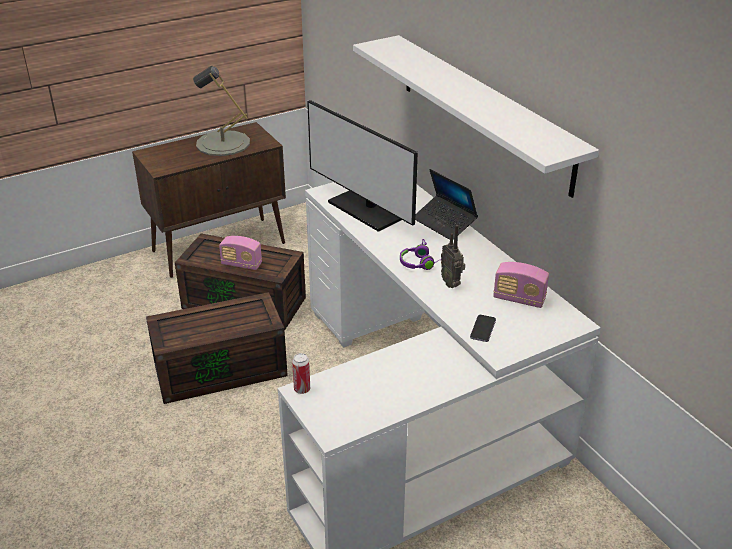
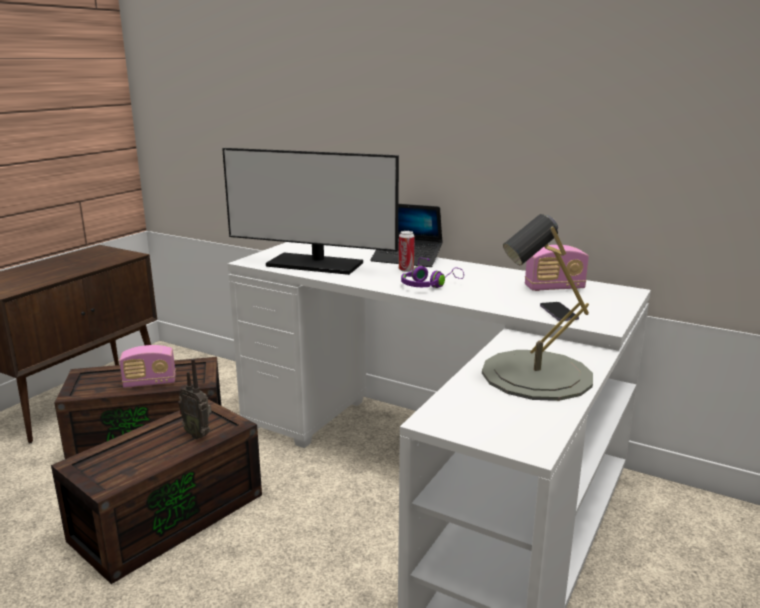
camera: 30 degrees left, 15 degrees down
(223, 143) = (73, 262): grey table lamp -> grey table lamp (536, 375)
(302, 389) = (433, 417): can -> can (406, 270)
(451, 283) = (477, 291): radio -> radio (198, 434)
(483, 111) = (437, 119): white shelf -> none

